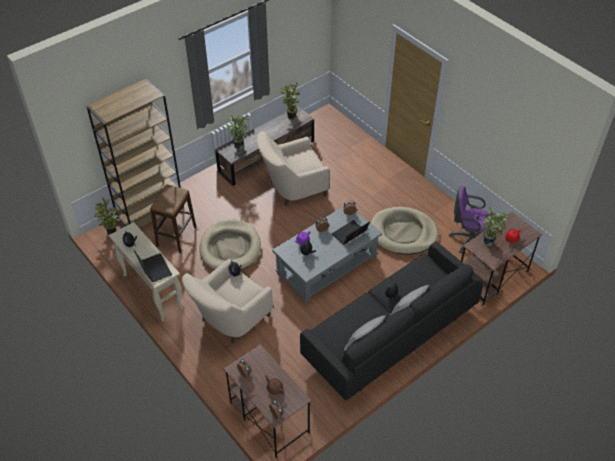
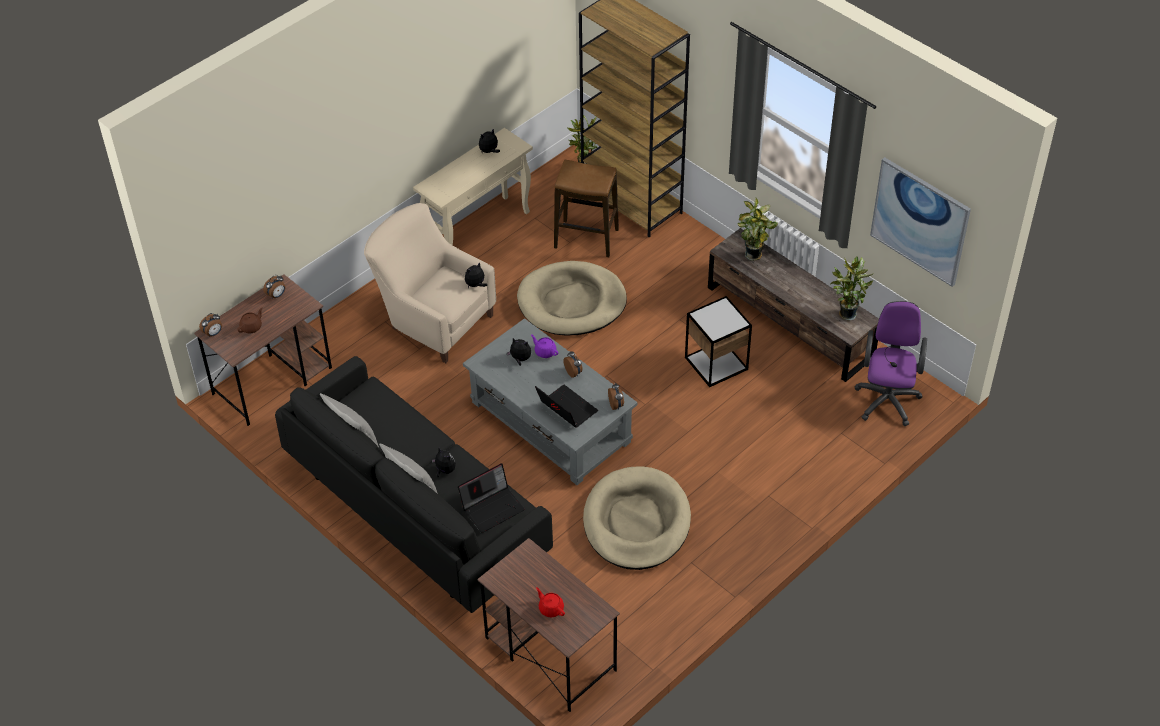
camera: 85 degrees right, 0 degrees up
(153, 269) = (446, 181): laptop -> laptop (492, 507)
(292, 189) = (716, 363): beige armchair -> side table
(295, 39) = (920, 221): none -> picture
(467, 239) = (635, 618): purple office chair -> purple office chair (887, 398)
(489, 242) = (540, 575): potted plant -> none

